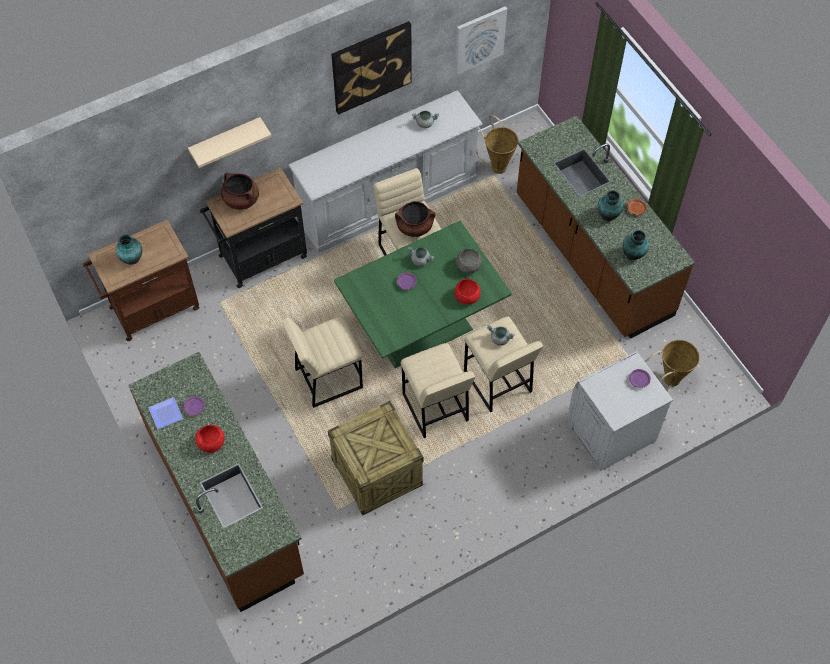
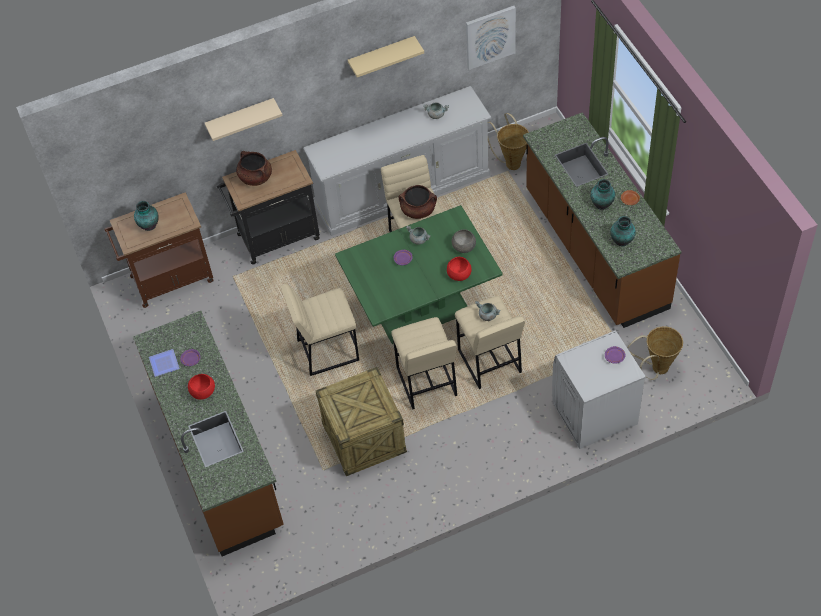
camera: 10 degrees right, 5 degrees down
(371, 67) = (382, 56): picture -> beige shelf

